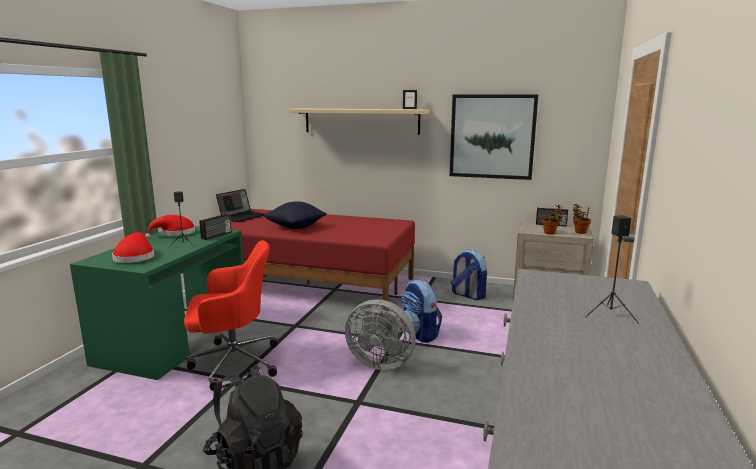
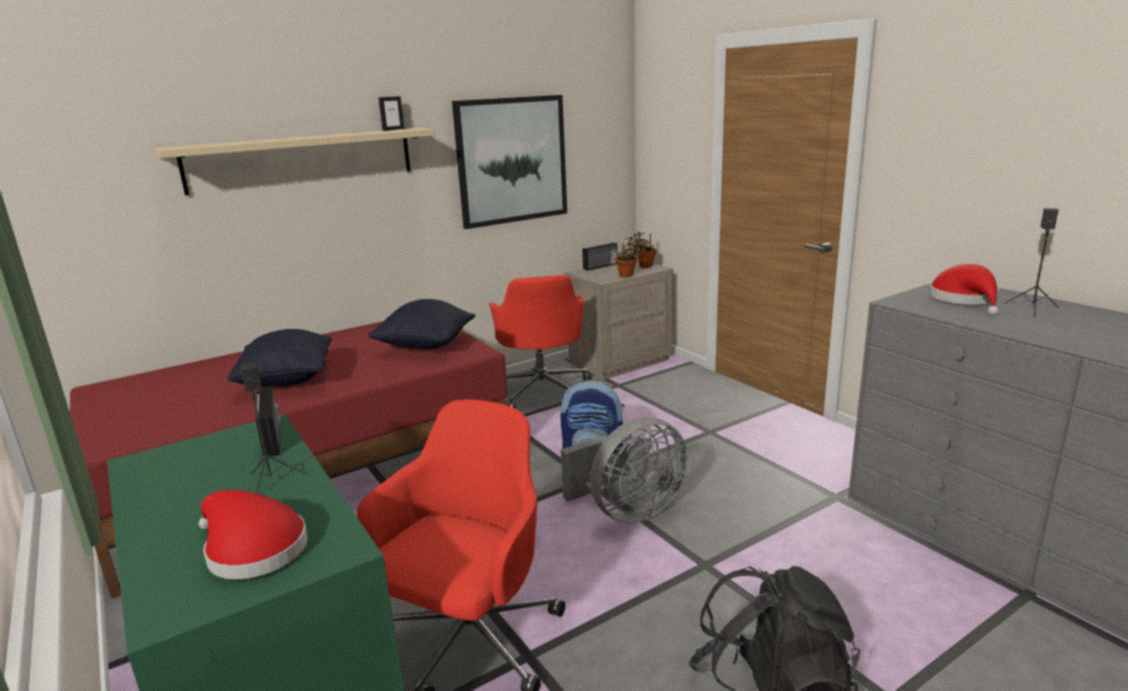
camera: 50 degrees left, 5 degrees up
(175, 233) = (166, 476): red hat -> red hat (965, 300)
(242, 216) = (113, 404): laptop -> none
(367, 233) = (426, 347): none -> black pillow
(468, 295) = (542, 391): backpack -> red office chair

